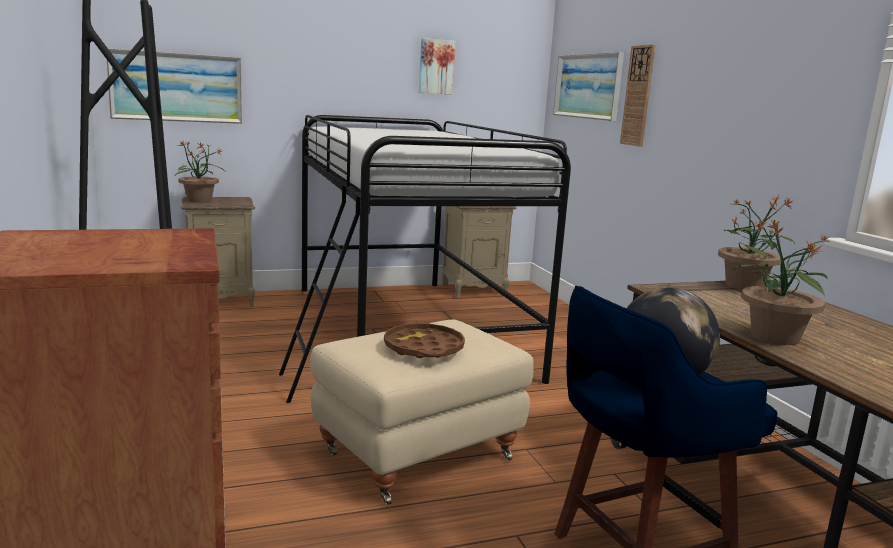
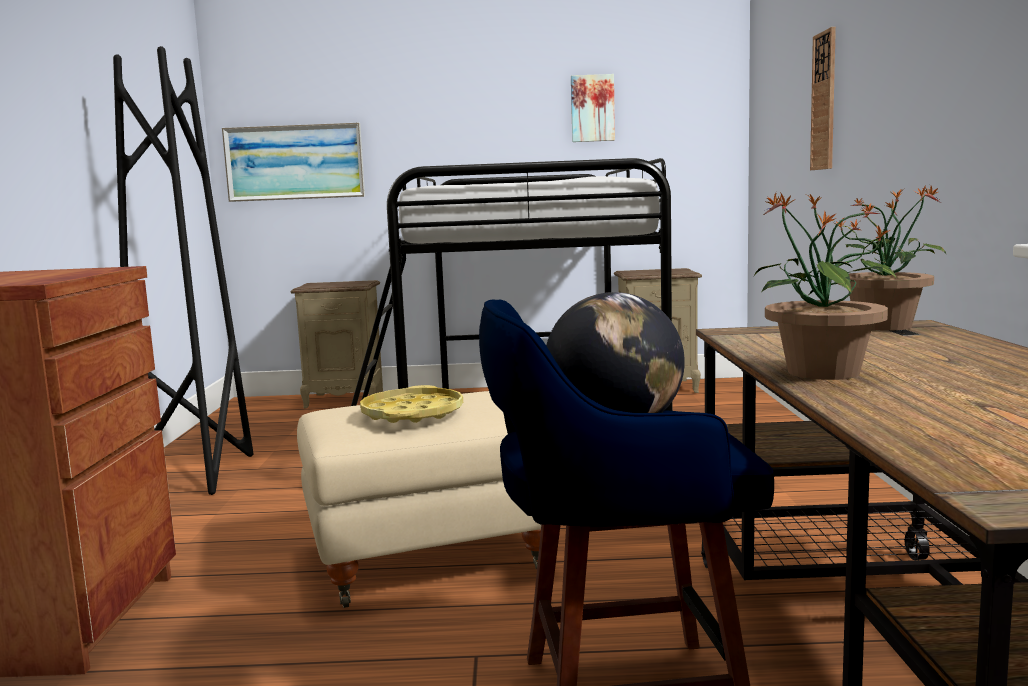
camera: 20 degrees right, 5 degrees down
(199, 200) = (316, 285): potted plant -> none
(423, 348) = (412, 414): brown tray -> yellow tray
(587, 86) = (780, 105): picture -> none

